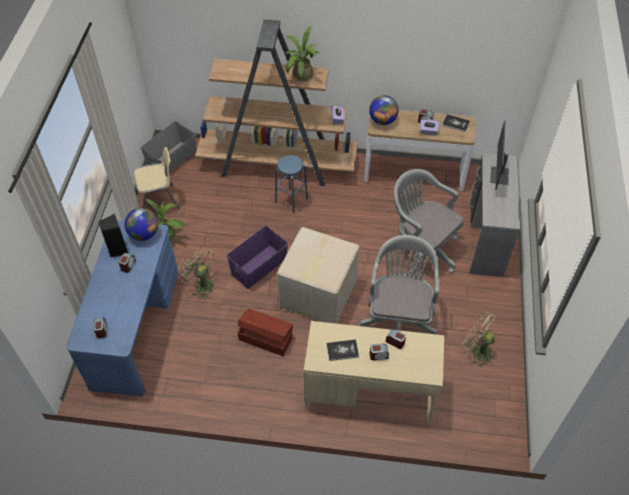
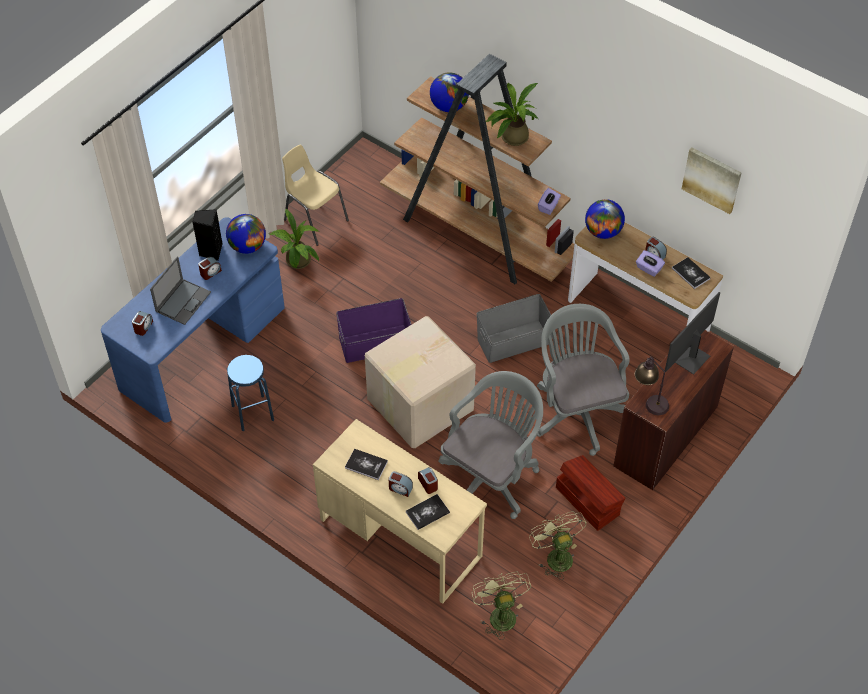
camera: 30 degrees right, 0 degrees up
(121, 296) = (183, 301): none -> laptop
(159, 202) = (314, 219): beige chair -> beige chair turned 150 degrees counterclockwise
(172, 159) = (361, 175): grey storage box -> grey storage box (514, 341)
(201, 284) = (299, 334): green fan -> green fan (499, 614)
(242, 73) = (449, 106): none -> globe
(265, 338) = (329, 425): brown storage box -> brown storage box (587, 500)
(291, 200) = (464, 284): blue stool -> blue stool (253, 413)
(410, 362) = (427, 512): none -> book
(461, 47) = (712, 179): none -> picture
(484, 239) = (664, 436): grey desk -> brown desk
(495, 213) = (649, 400): none -> table lamp

